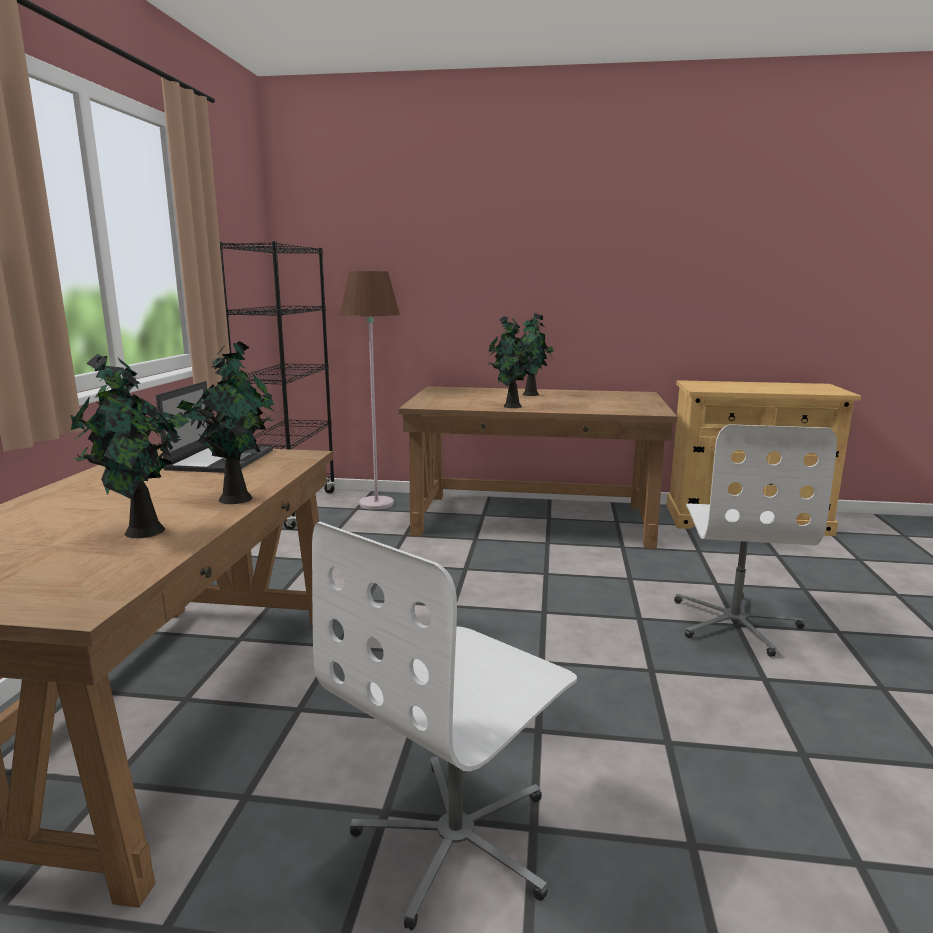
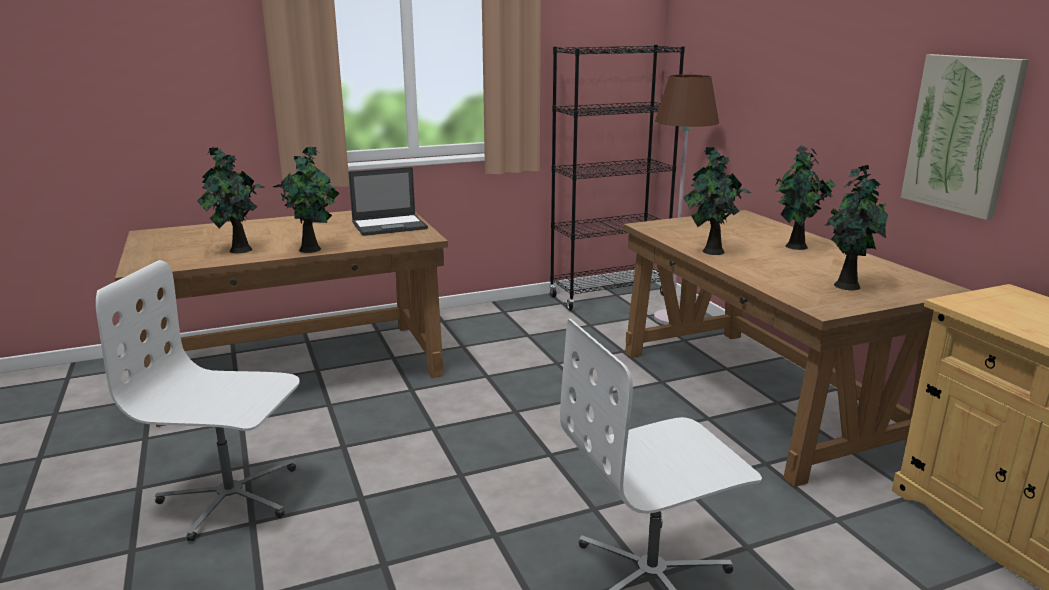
camera: 60 degrees right, 5 degrees up
(619, 402) = (845, 285): none -> potted plant
(625, 294) = (962, 134): none -> picture

